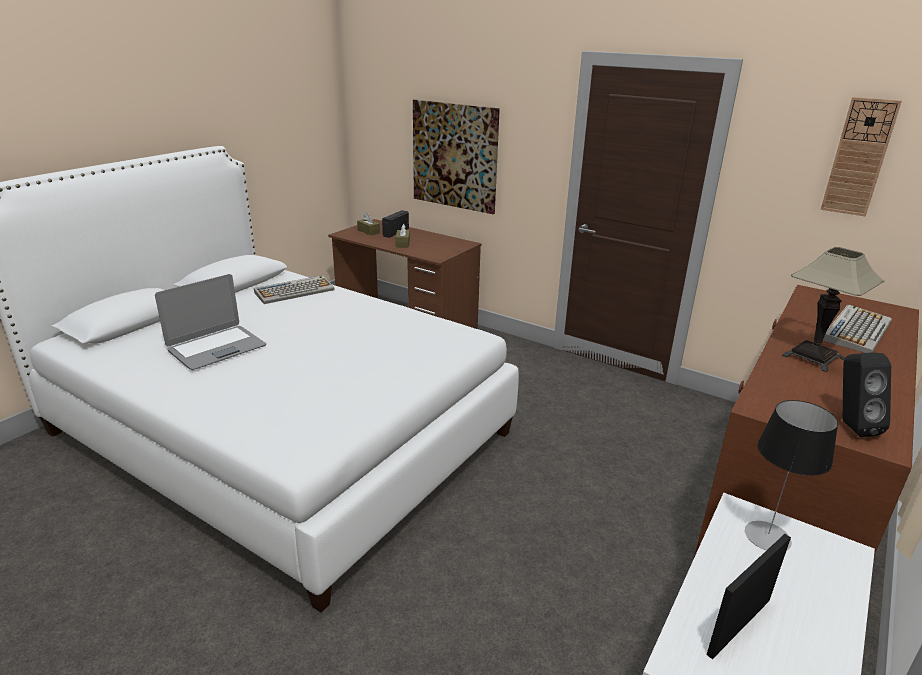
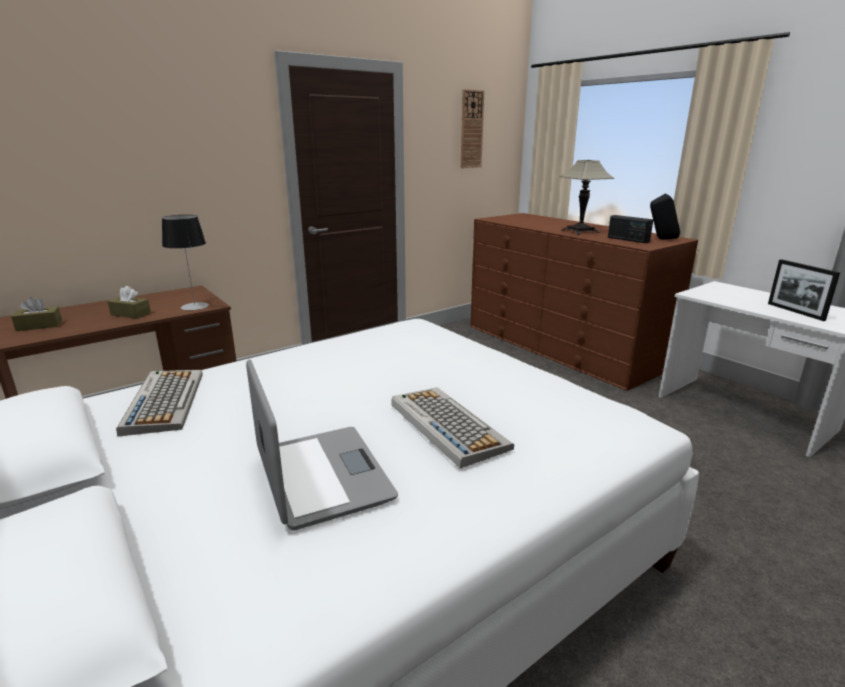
camera: 70 degrees left, 5 degrees down
(395, 232) = (80, 313): radio -> radio (628, 240)
(454, 156) = (130, 187): picture -> none
(767, 536) = (714, 293): table lamp -> table lamp (194, 306)
(856, 330) = (546, 222): keyboard -> keyboard (446, 425)

